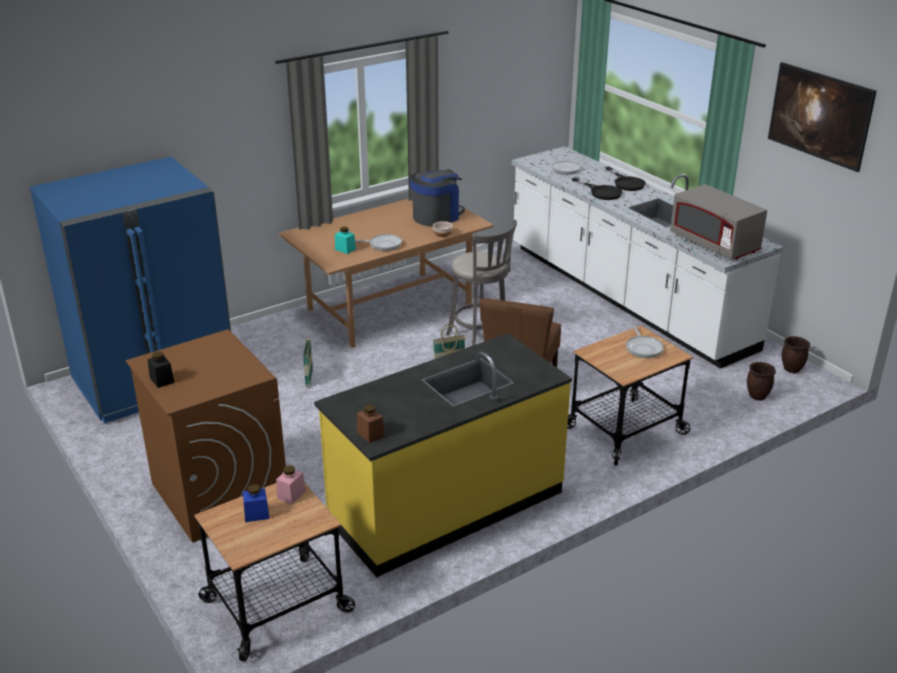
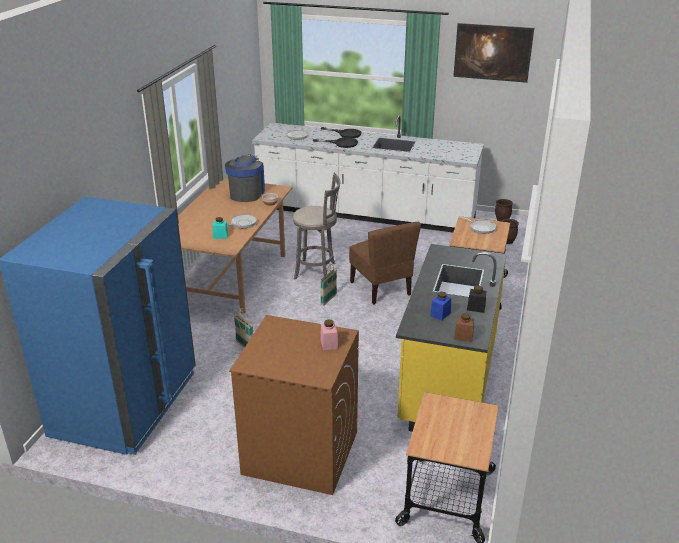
camera: 40 degrees left, 0 degrees up
(162, 380) = (284, 369): black jar -> black jar (476, 308)
(256, 514) = (443, 429): blue jar -> blue jar (440, 314)
(291, 495) = (442, 405): pink jar -> pink jar (329, 344)
(714, 244) = (450, 153): grey microwave -> none

